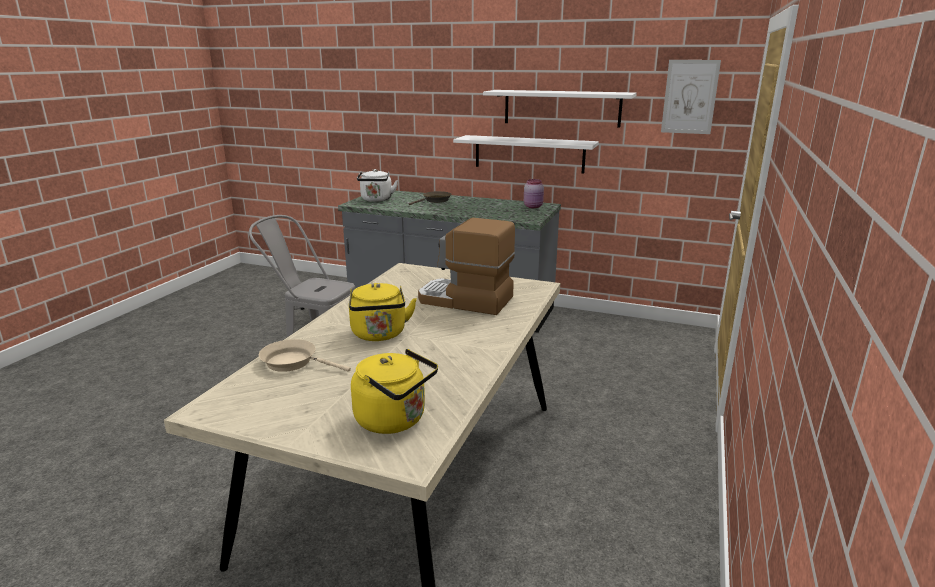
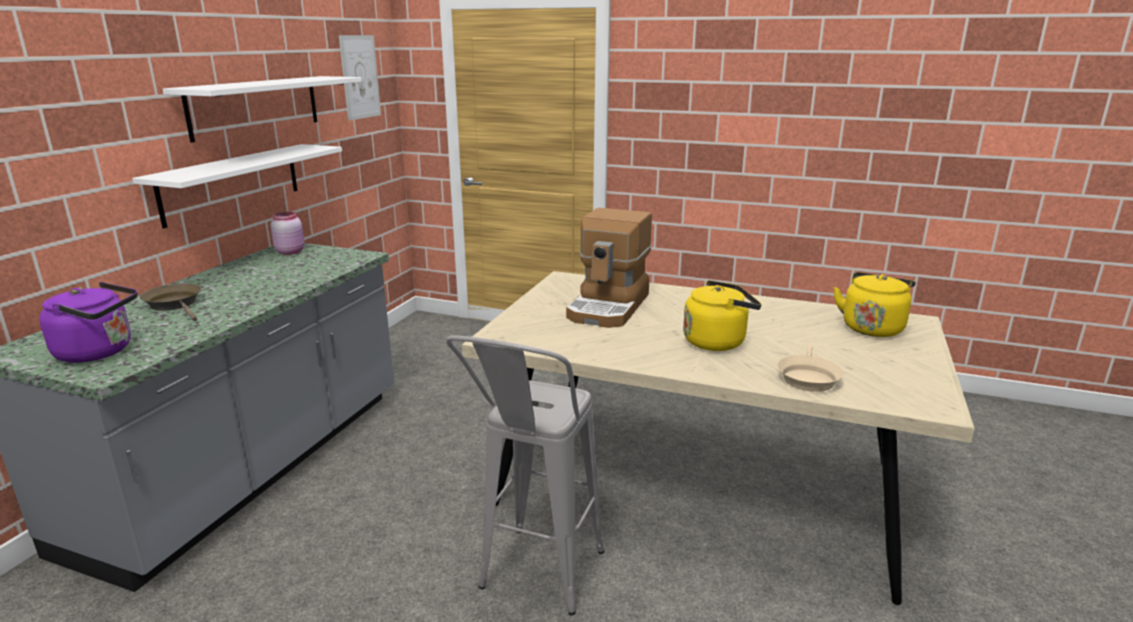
camera: 90 degrees left, 0 degrees up
(376, 200) = (100, 352): white kettle -> purple kettle

